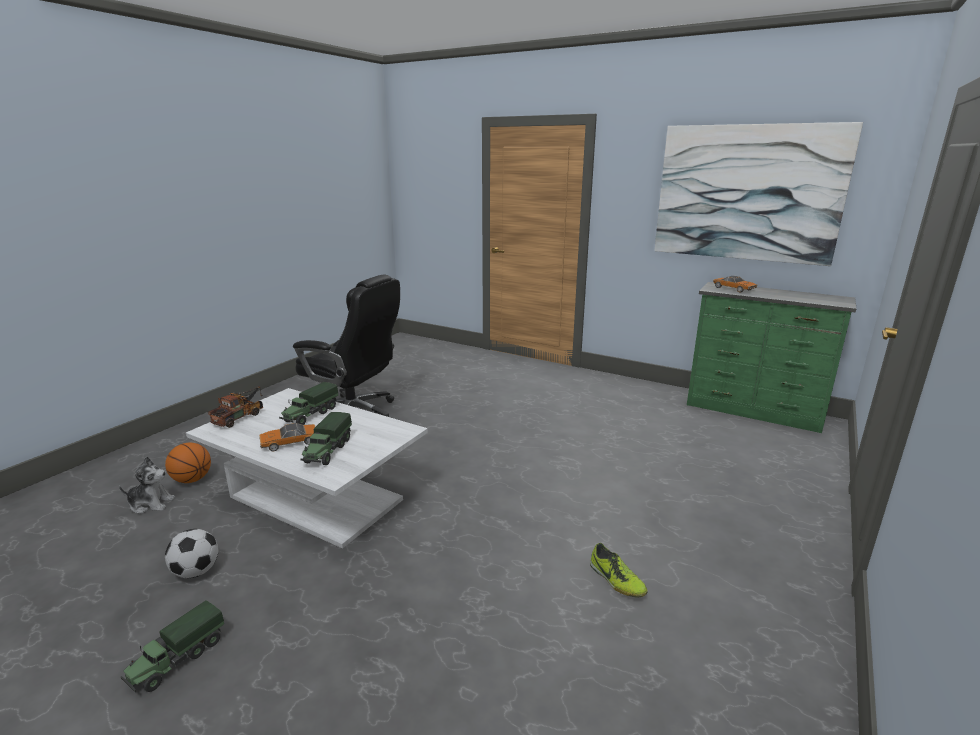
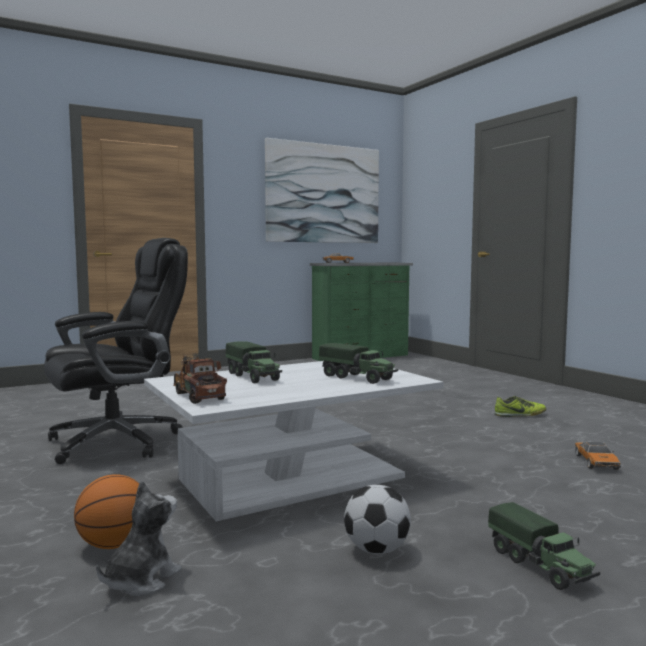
camera: 60 degrees left, 15 degrees down
(289, 442) = (314, 385): toy car -> toy car (596, 462)

